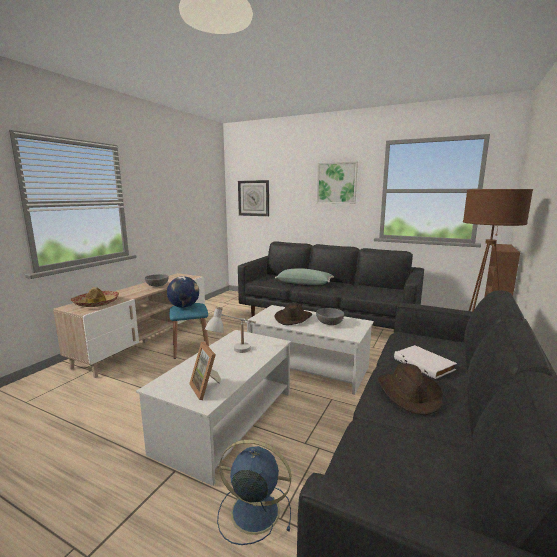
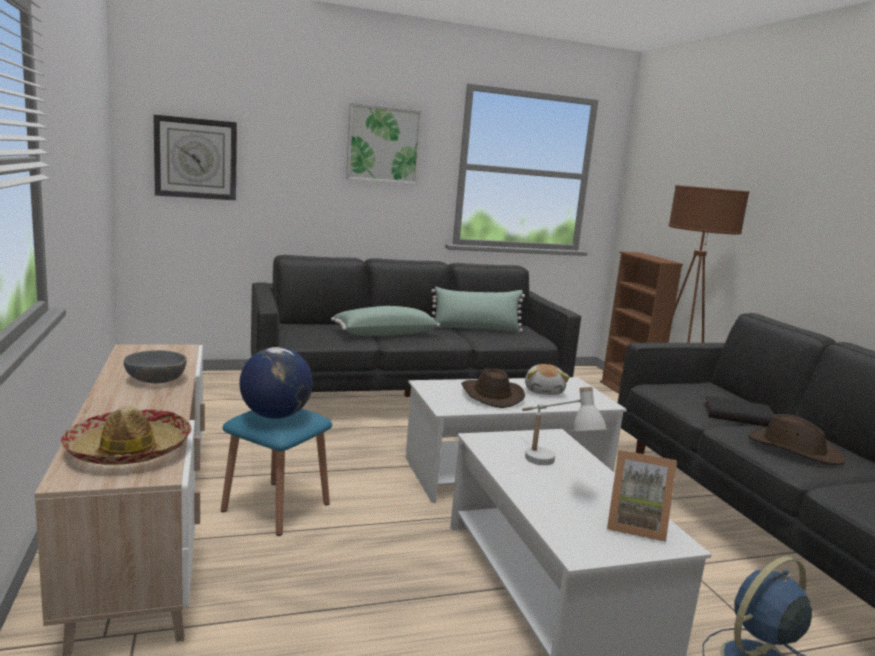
camera: 45 degrees left, 0 degrees up
(330, 323) = (544, 391): grey bowl -> plush toy
(363, 287) = (476, 329): none -> green pillow
(425, 364) = (738, 415): white book -> black book

